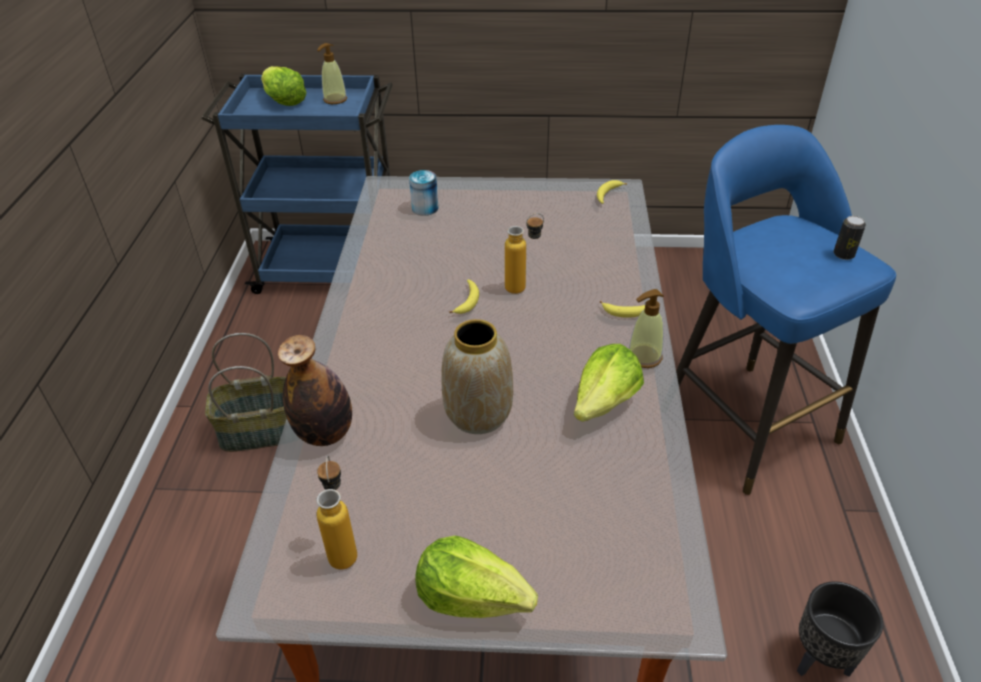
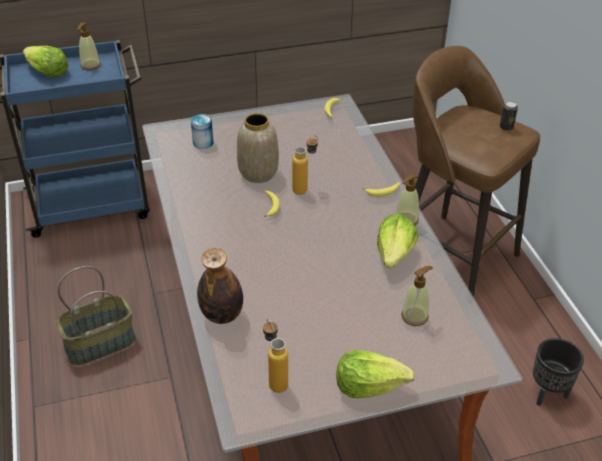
camera: 20 degrees left, 0 degrees up
(479, 415) = (318, 280): vase -> vase (259, 173)
(593, 503) = (415, 316): none -> soap dispenser
(744, 422) = (452, 255): blue stool -> brown stool

